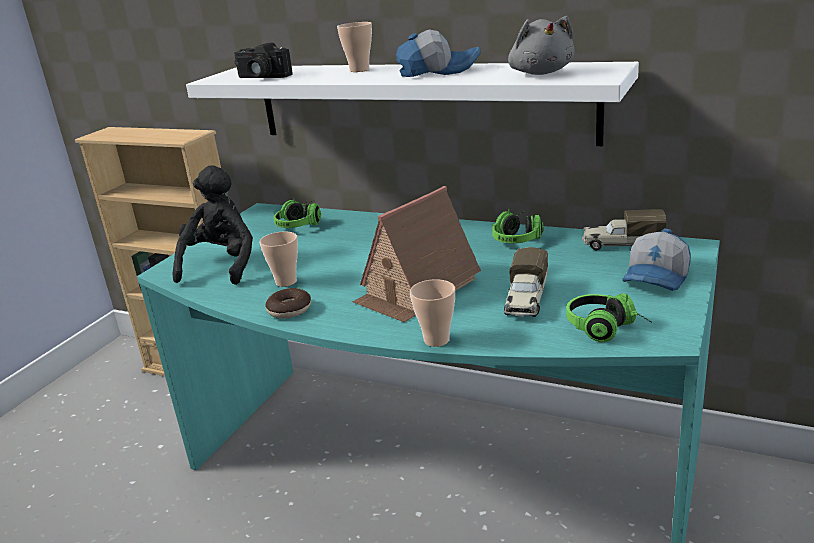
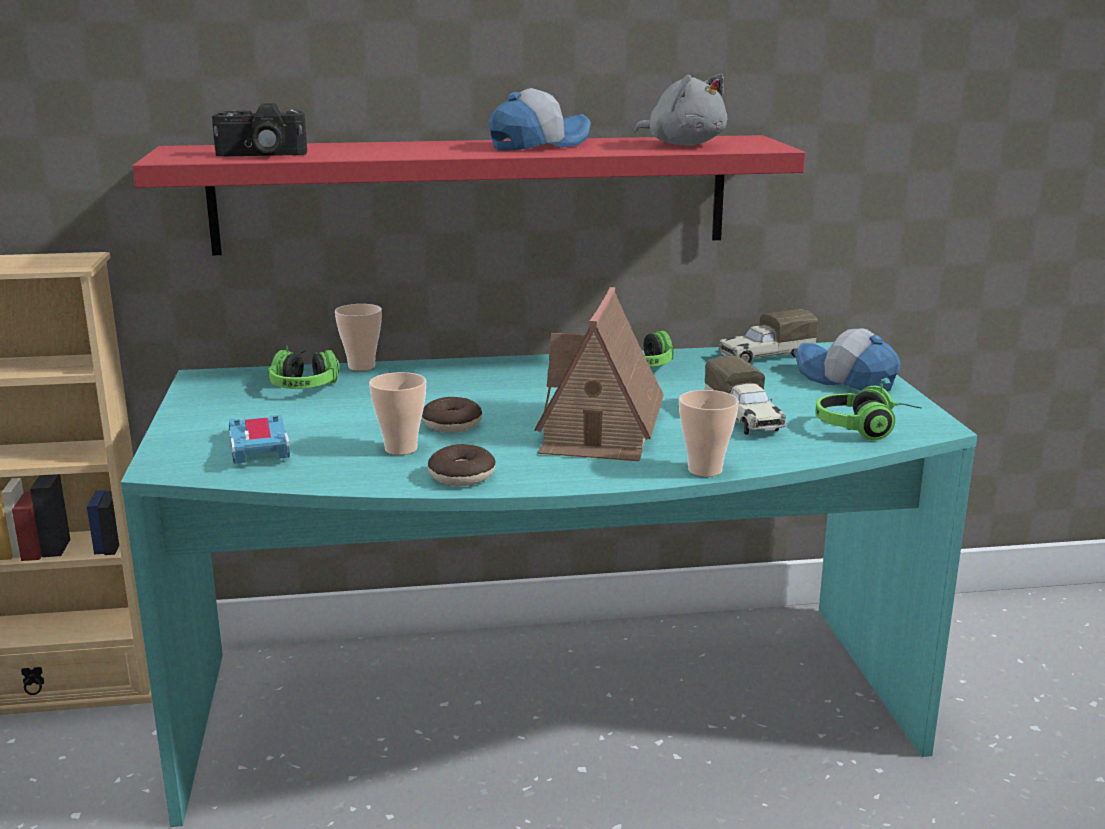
camera: 35 degrees left, 5 degrees down
(221, 265) = (259, 447): black plush toy -> toy car
(336, 268) = (452, 424): none -> donut
(359, 70) = (407, 146): cup -> cup (361, 367)
(417, 102) = (472, 194): white shelf -> red shelf
(657, 277) = (845, 379): cap -> cap turned 135 degrees clockwise

